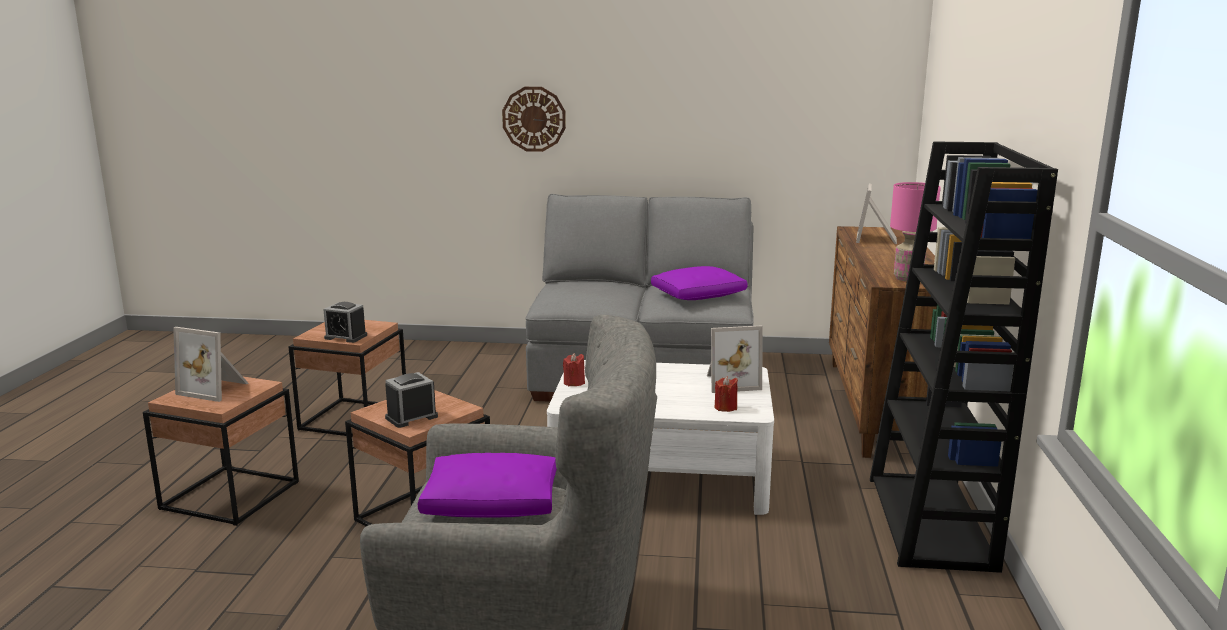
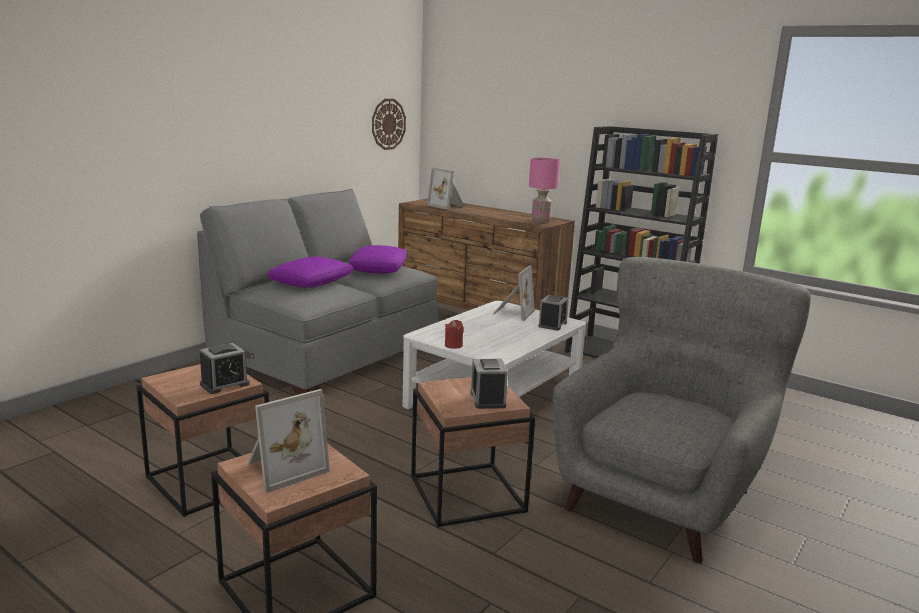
camera: 60 degrees left, 0 degrees up
(493, 503) = (654, 413): purple pillow -> purple pillow (312, 282)
(534, 119) = (170, 132): wall clock -> wall clock (388, 124)
(725, 407) = (552, 324): red candle -> alarm clock

